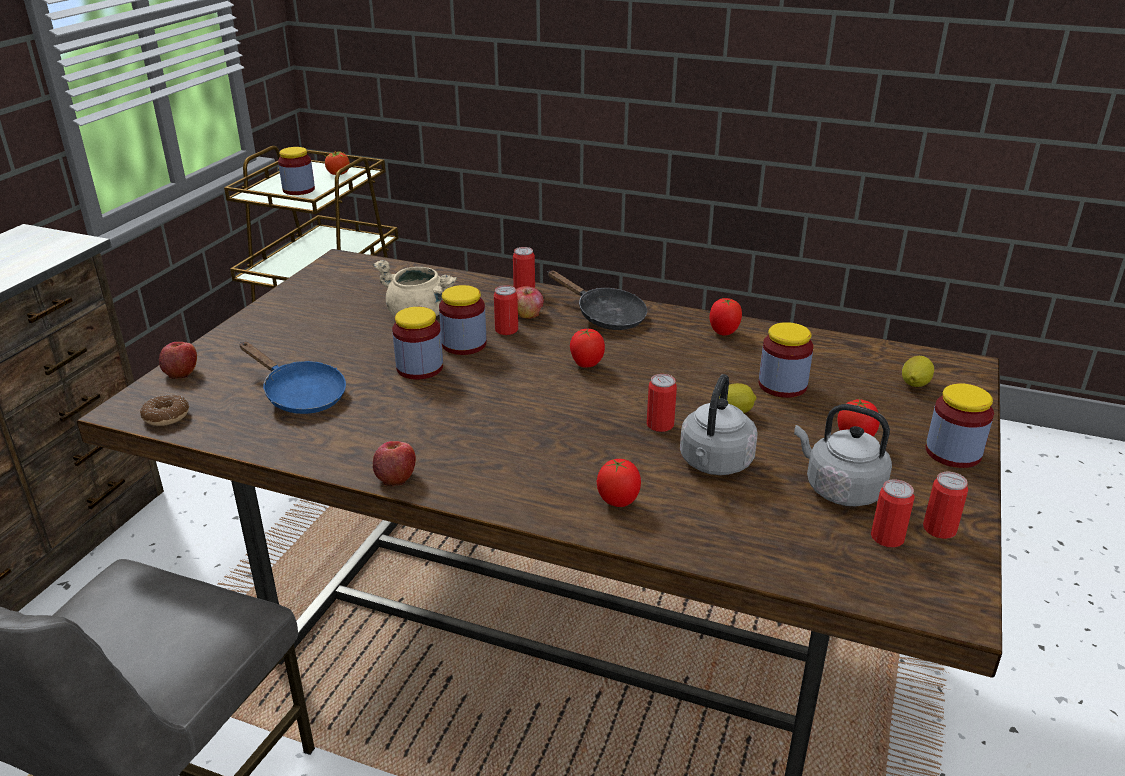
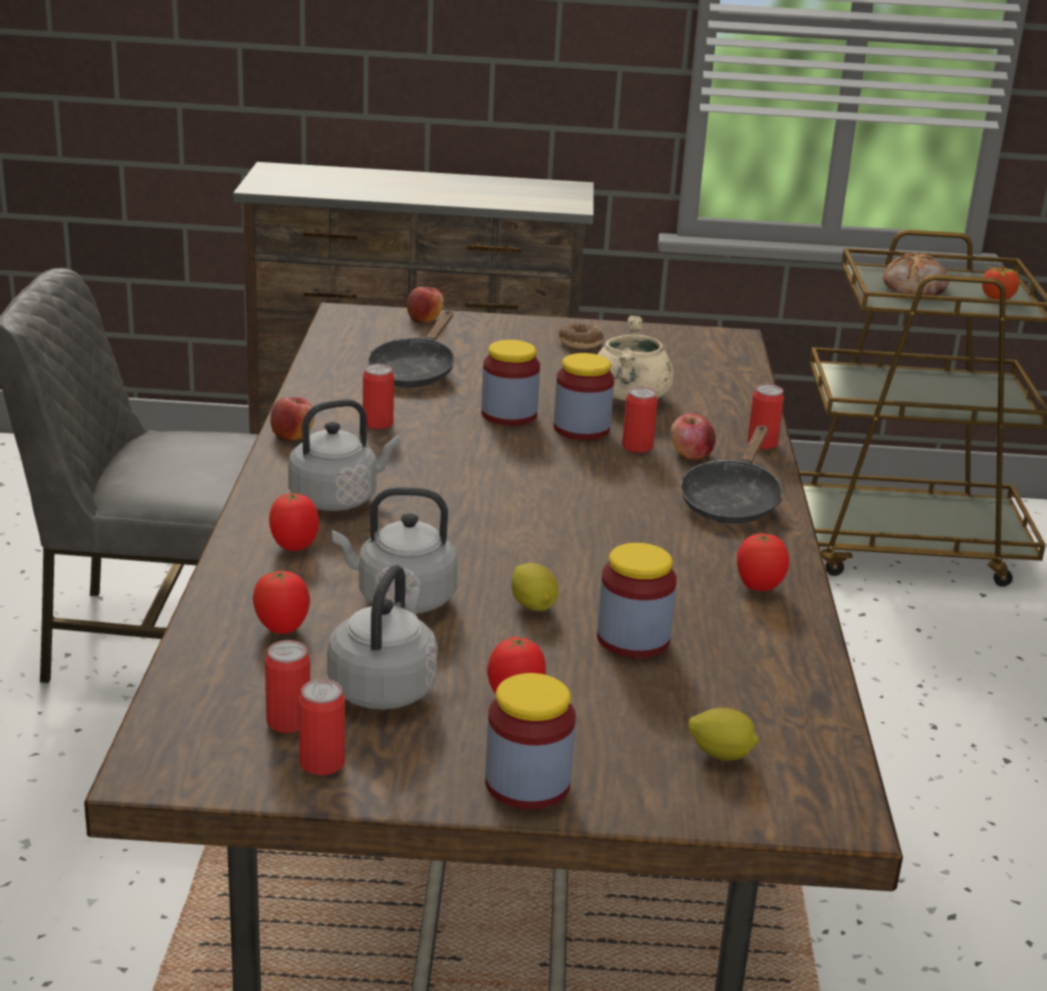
camera: 70 degrees right, 5 degrees down
(166, 416) = (344, 329): donut -> donut (580, 343)
(298, 190) = (915, 288): jar -> bread
(300, 395) = (414, 371): blue frying pan -> black frying pan
(537, 469) = (338, 499): none -> grey kettle
(586, 365) = (586, 502): tomato -> tomato (282, 629)
(660, 425) = (471, 559): can -> can (377, 423)

